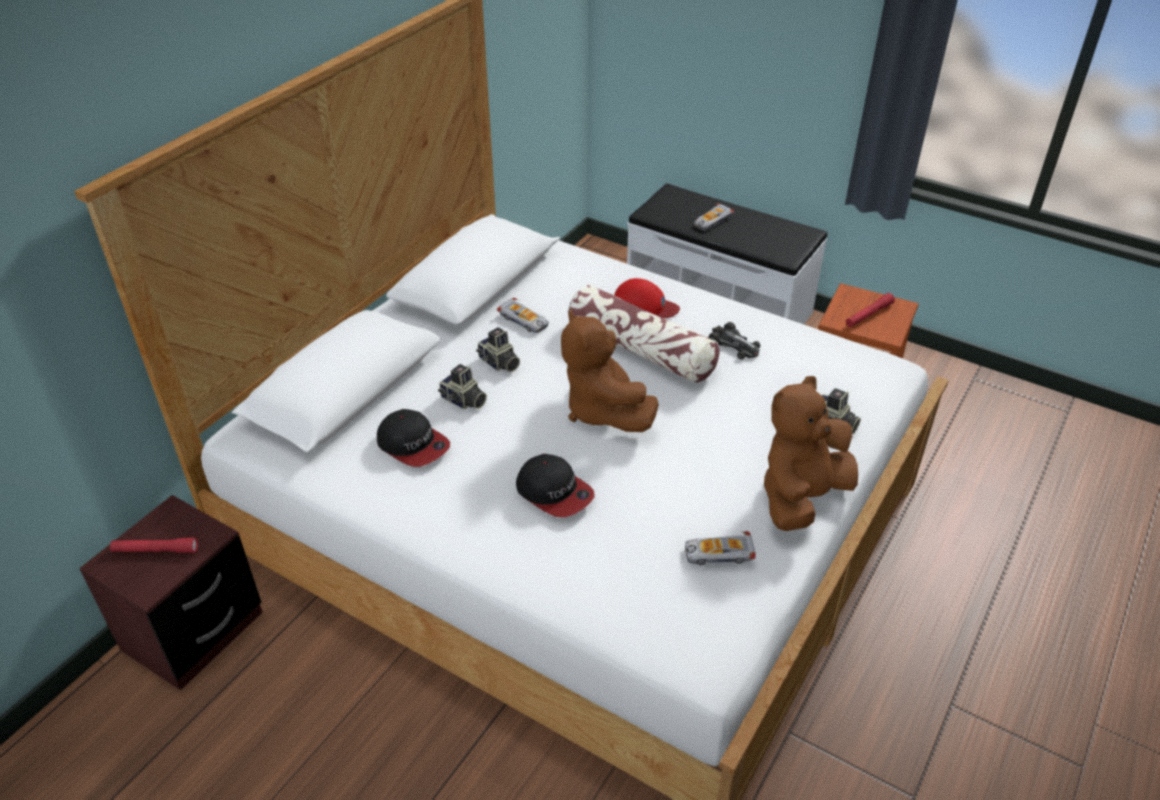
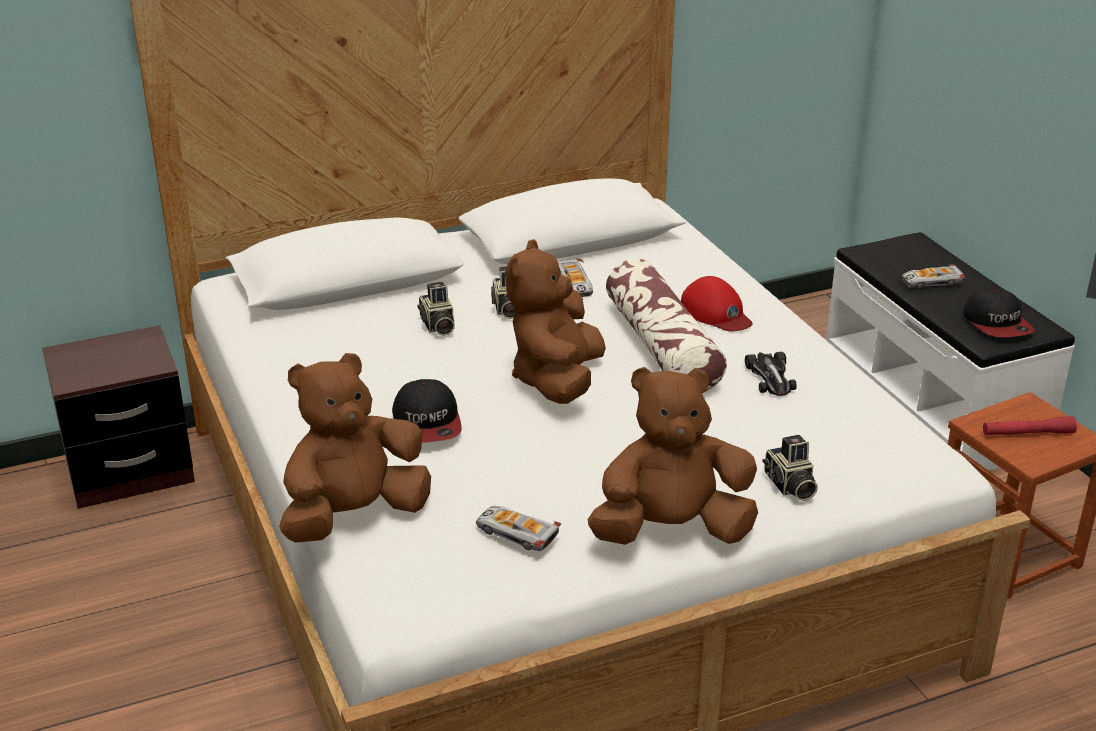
camera: 35 degrees right, 10 degrees down
(156, 550) = (105, 358): red flashlight -> none
(413, 445) = (352, 342): cap -> cap (997, 324)
(588, 601) = (354, 516): none -> brown plush toy

